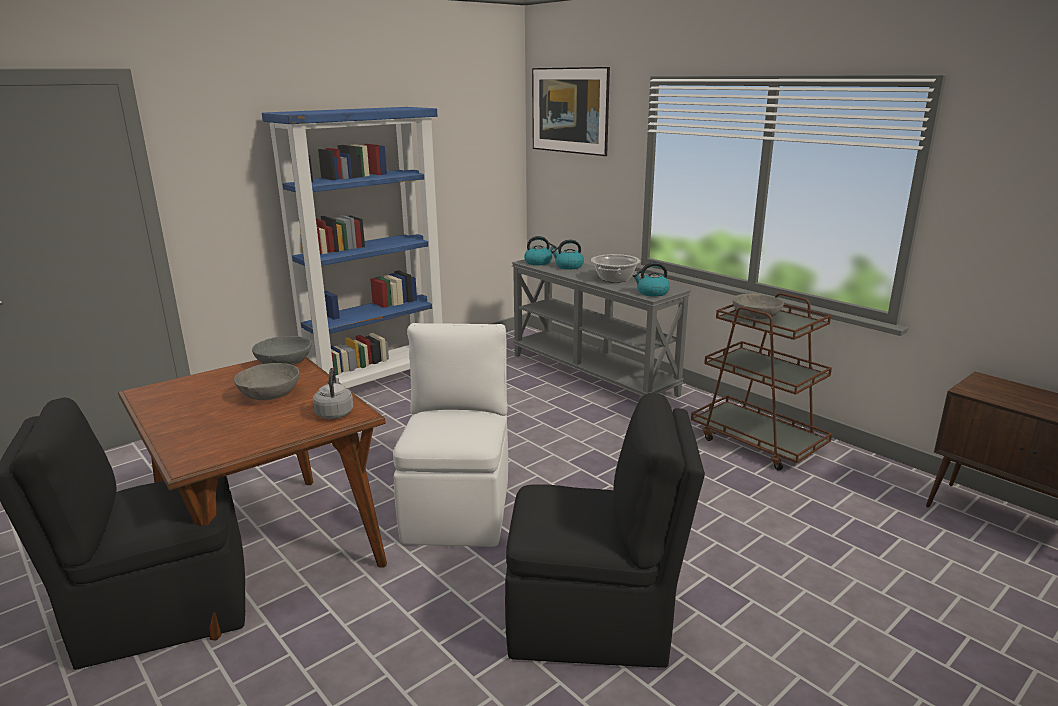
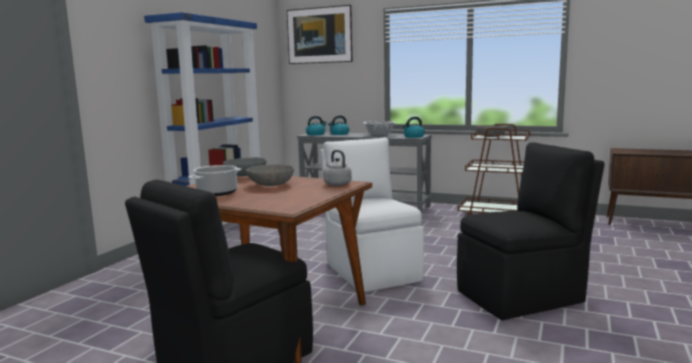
camera: 25 degrees left, 10 degrees down
(192, 400) = (217, 193): none -> cooking pot

